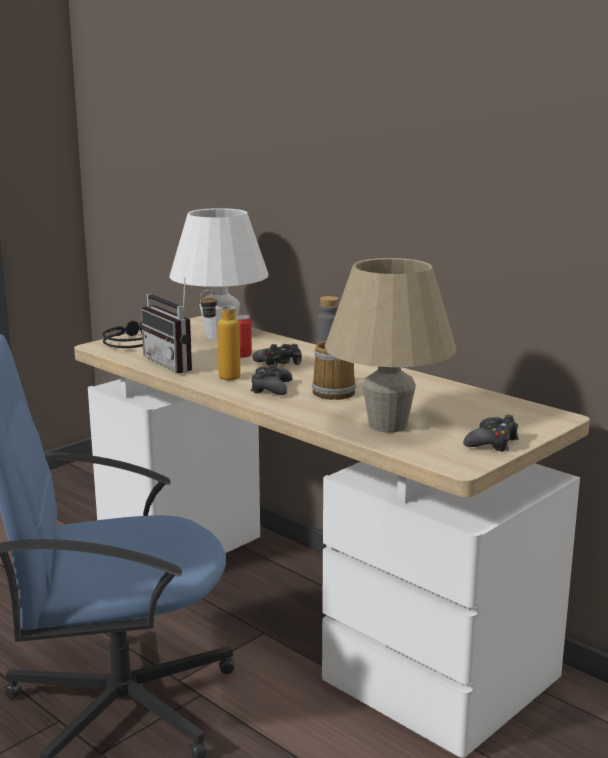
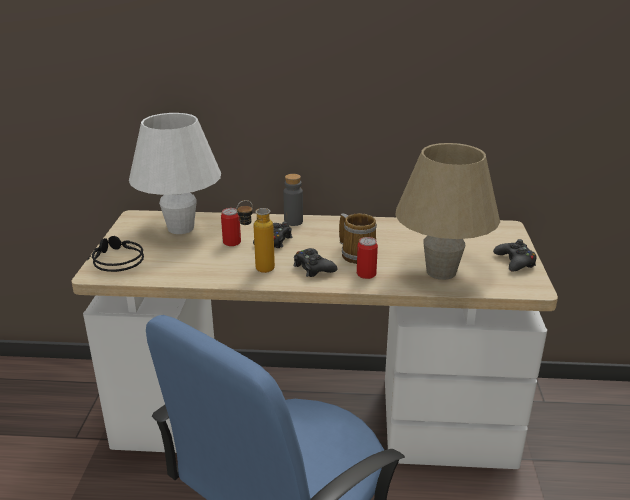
camera: 40 degrees left, 10 degrees up
(175, 364) = (199, 270): radio -> none
(309, 405) = (366, 274): none -> can

